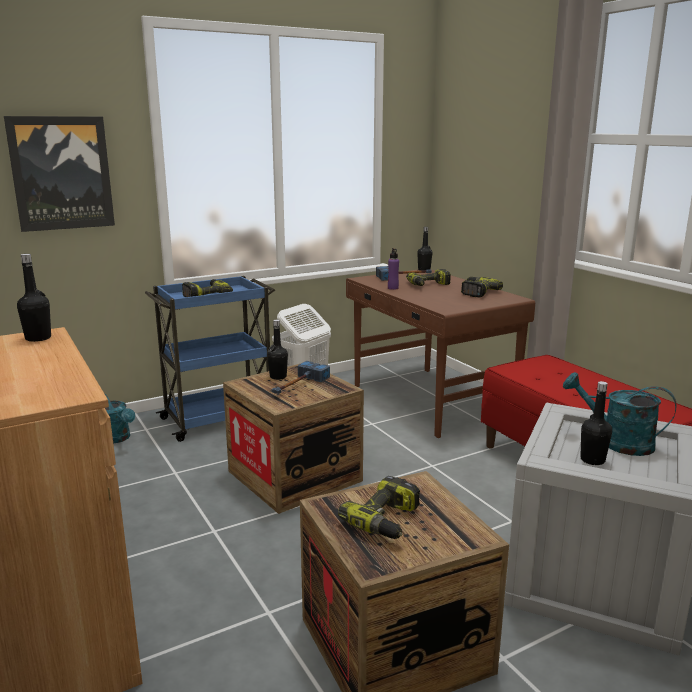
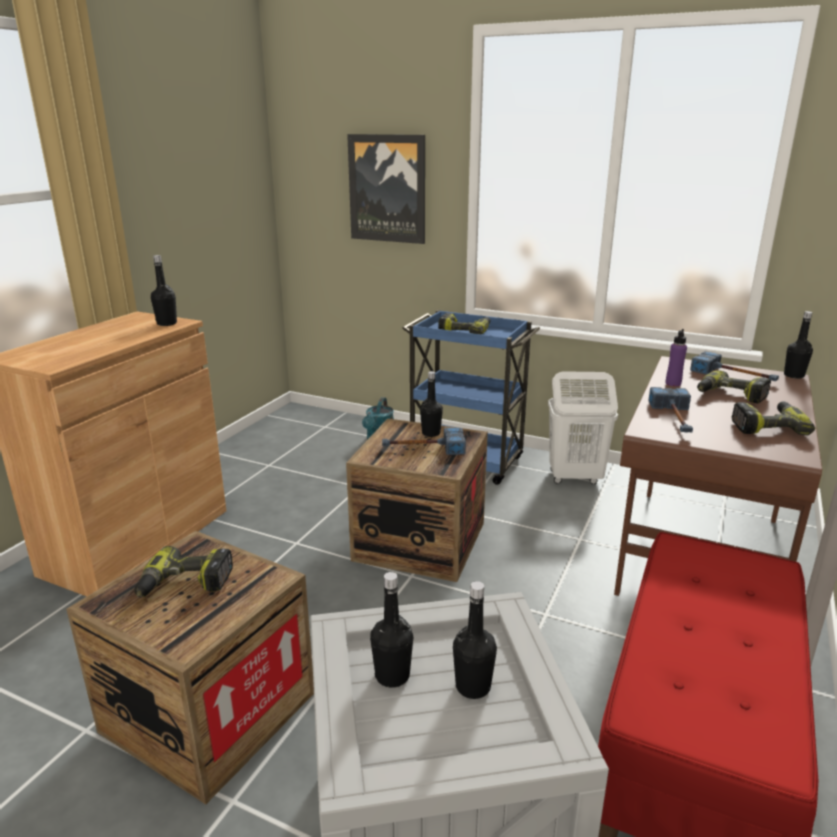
camera: 55 degrees right, 5 degrees up
(440, 301) = (675, 419): none -> hammer
(617, 442) = (473, 686): turquoise watering can -> black bottle

